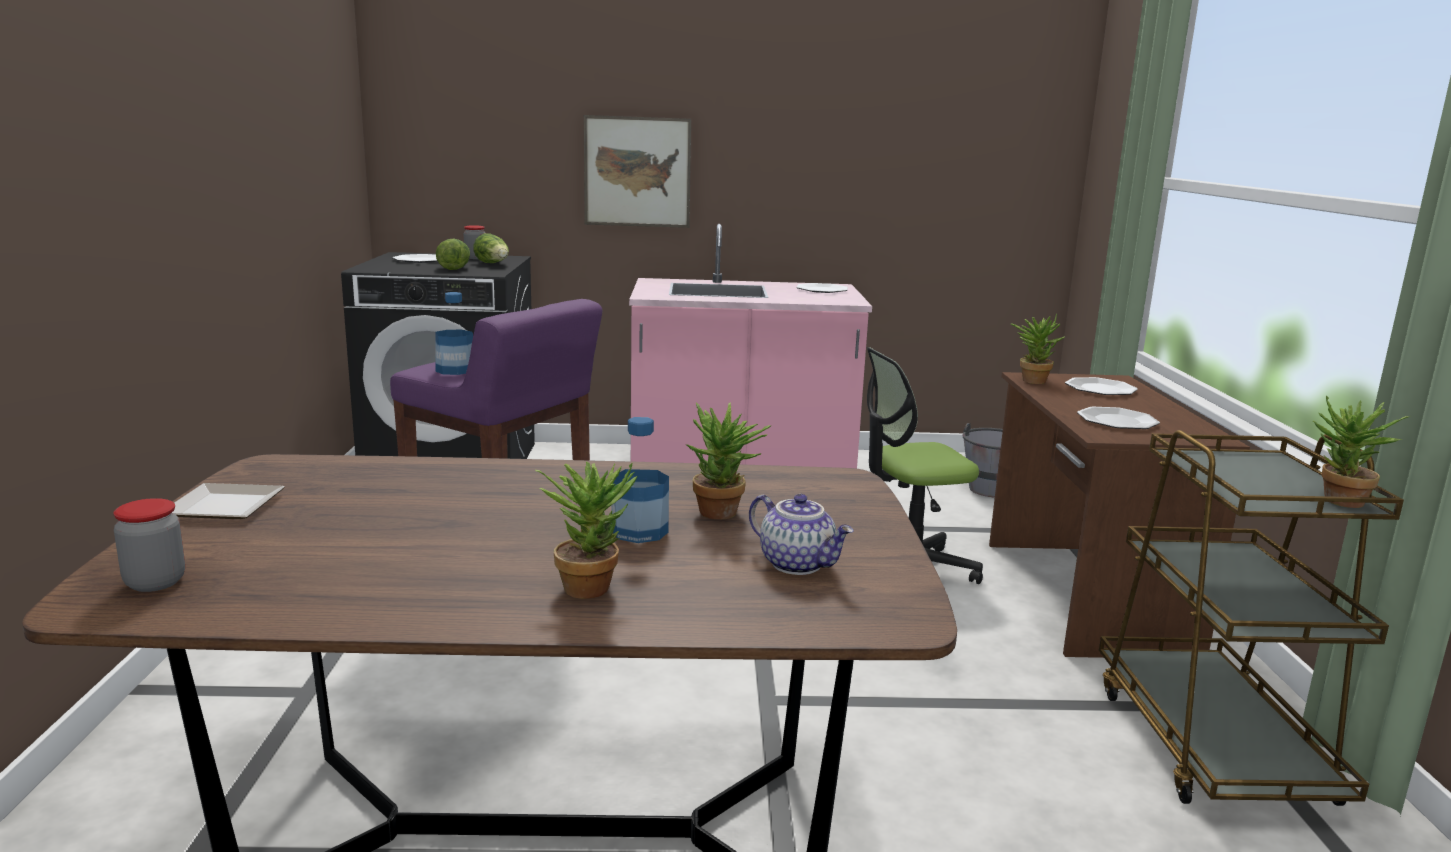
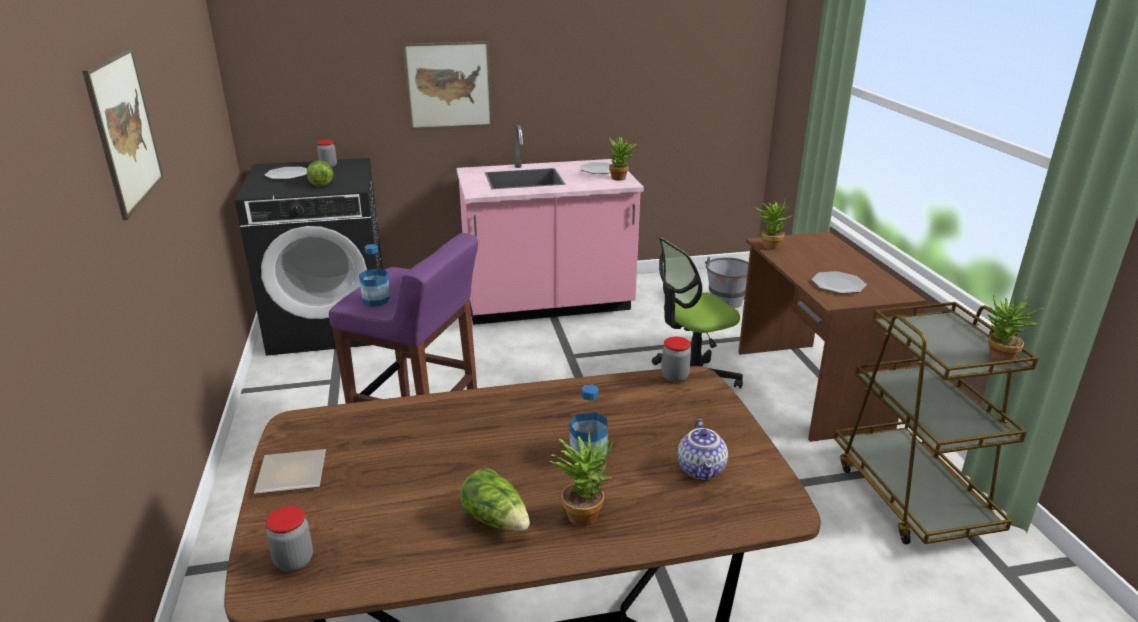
camera: 10 degrees left, 10 degrees up
(165, 108) = (125, 130): none -> picture
(493, 264) = (348, 173): lettuce -> lettuce (497, 520)
(724, 514) = (635, 428): potted plant -> potted plant (621, 179)
(798, 564) = (702, 470): teapot -> teapot turned 60 degrees clockwise
(815, 474) = (674, 377): none -> jar
(1100, 389) = (816, 250): plate -> none

